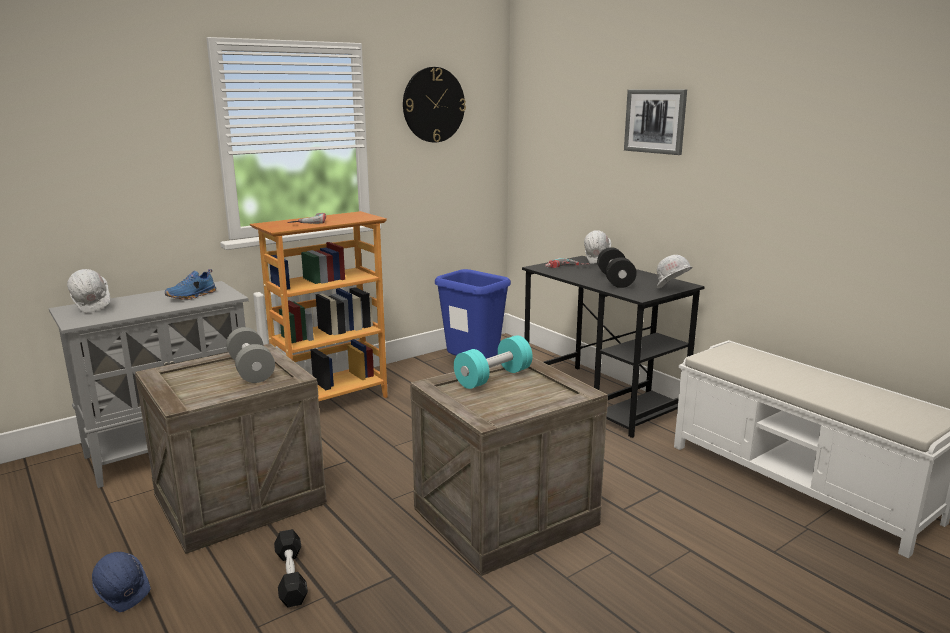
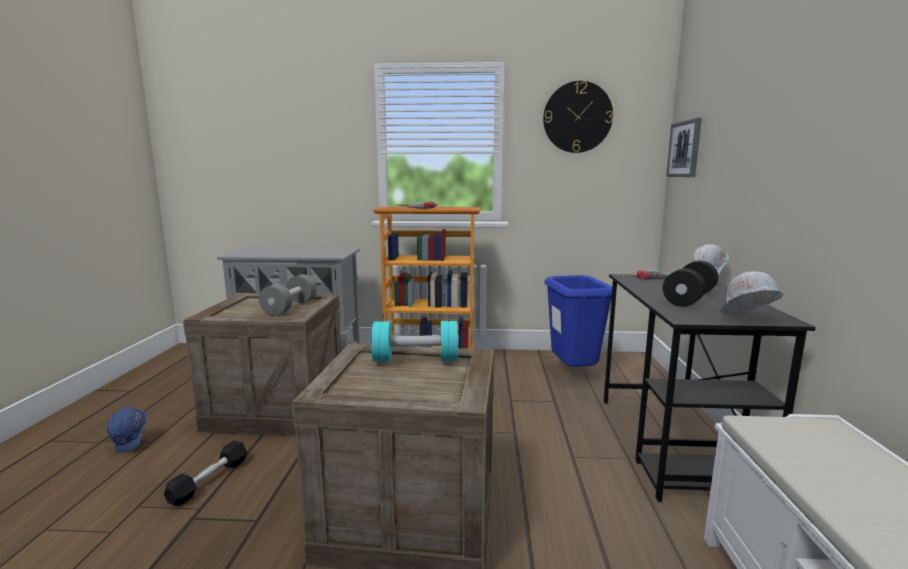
camera: 40 degrees right, 5 degrees down
(93, 308) = (260, 250): white hard hat -> none
(192, 296) = (319, 252): blue shoe -> none
(655, 121) = (787, 100): picture -> picture (684, 149)

